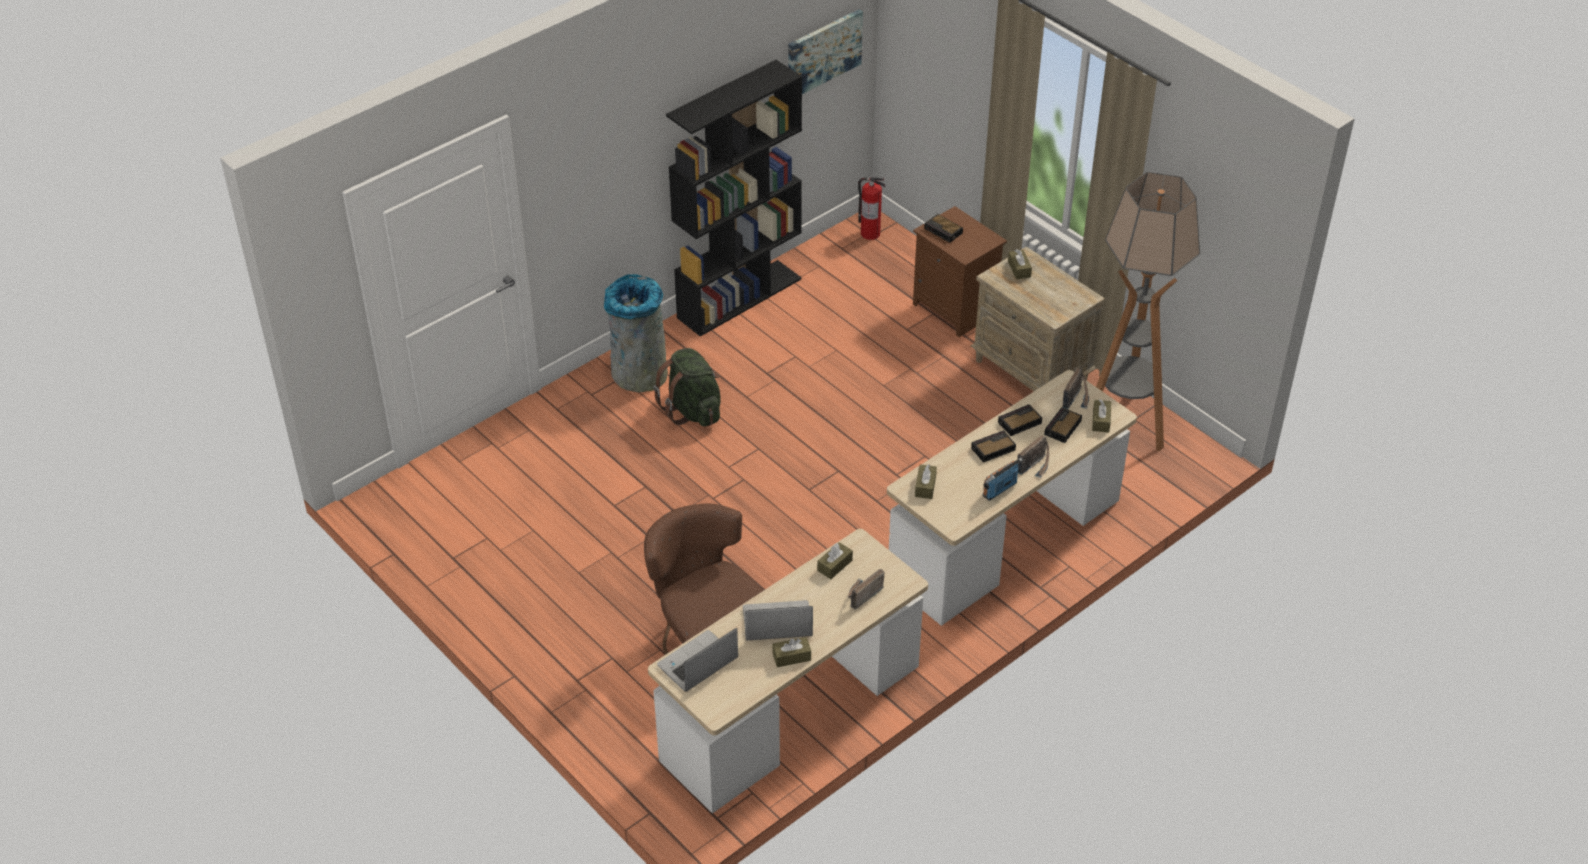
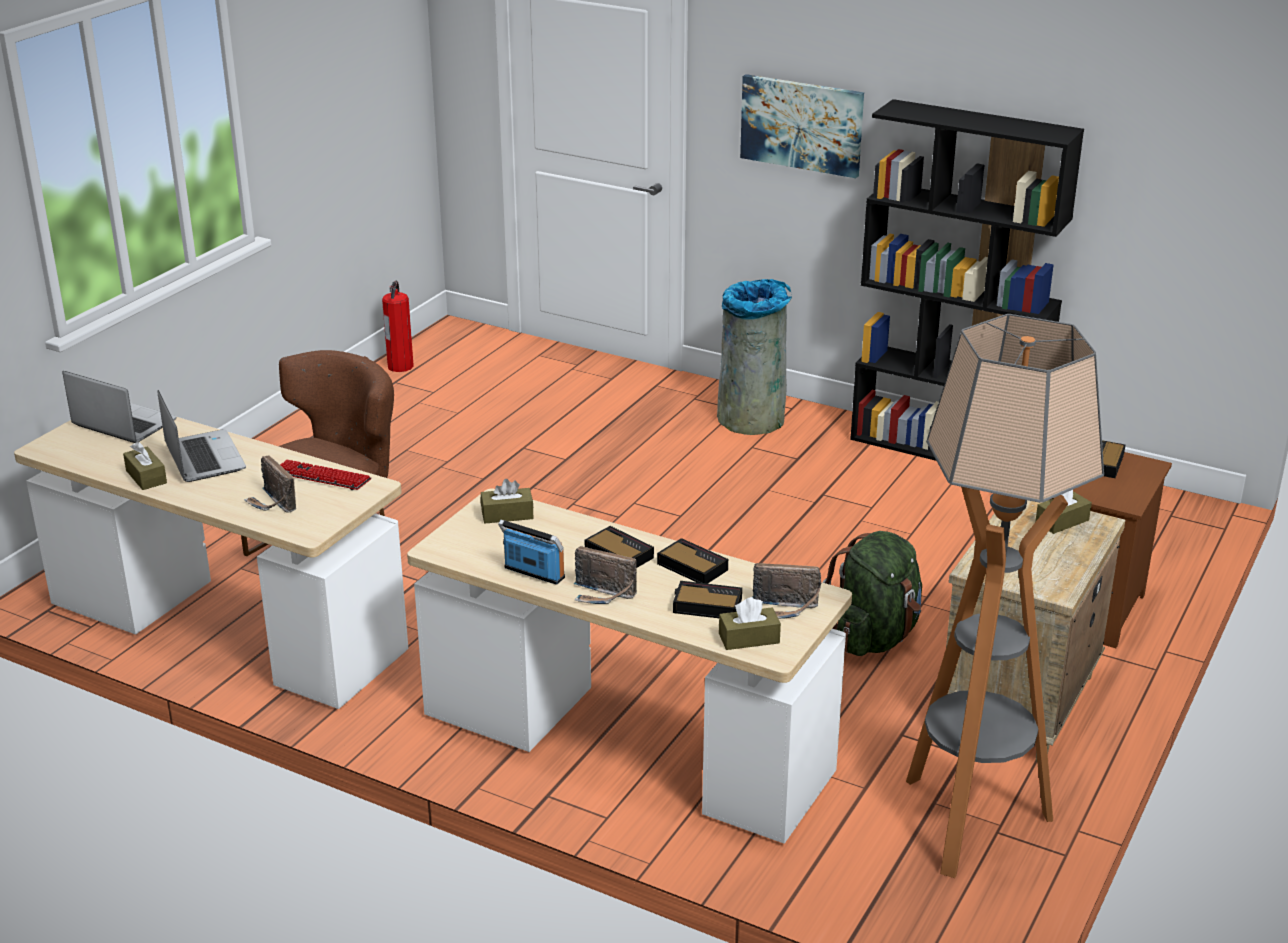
camera: 70 degrees right, 15 degrees down
(692, 410) = (715, 461): green backpack -> green backpack (874, 637)
(823, 53) = (1182, 178): picture -> picture (802, 125)
(834, 565) = (321, 477): brown tissue box -> keyboard
(861, 595) = (272, 504): radio -> radio turned 150 degrees counterclockwise
(870, 233) = (1175, 513): fire extinguisher -> fire extinguisher (400, 366)

